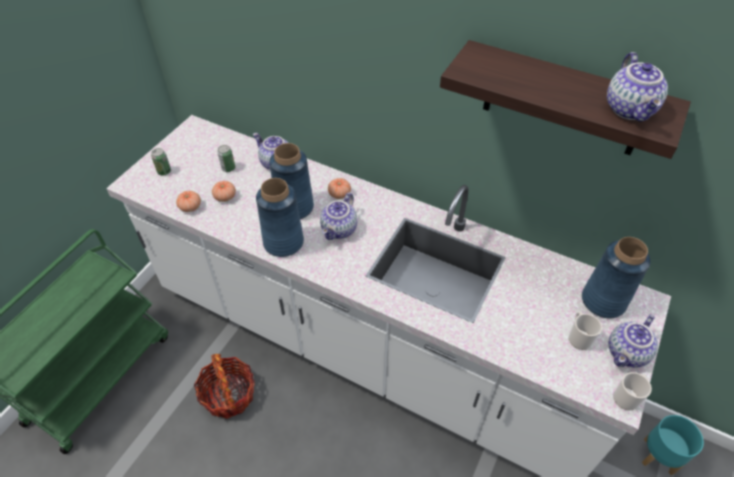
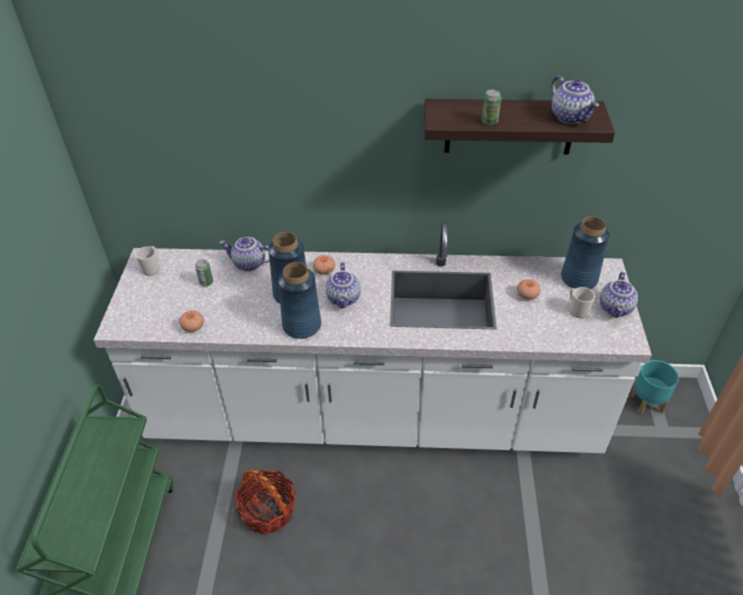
camera: 25 degrees left, 5 degrees down
(164, 171) = (144, 305): can -> can (489, 122)
(225, 197) = (220, 307): tomato -> tomato (527, 295)
(627, 397) = (632, 337): mug -> mug (152, 268)

